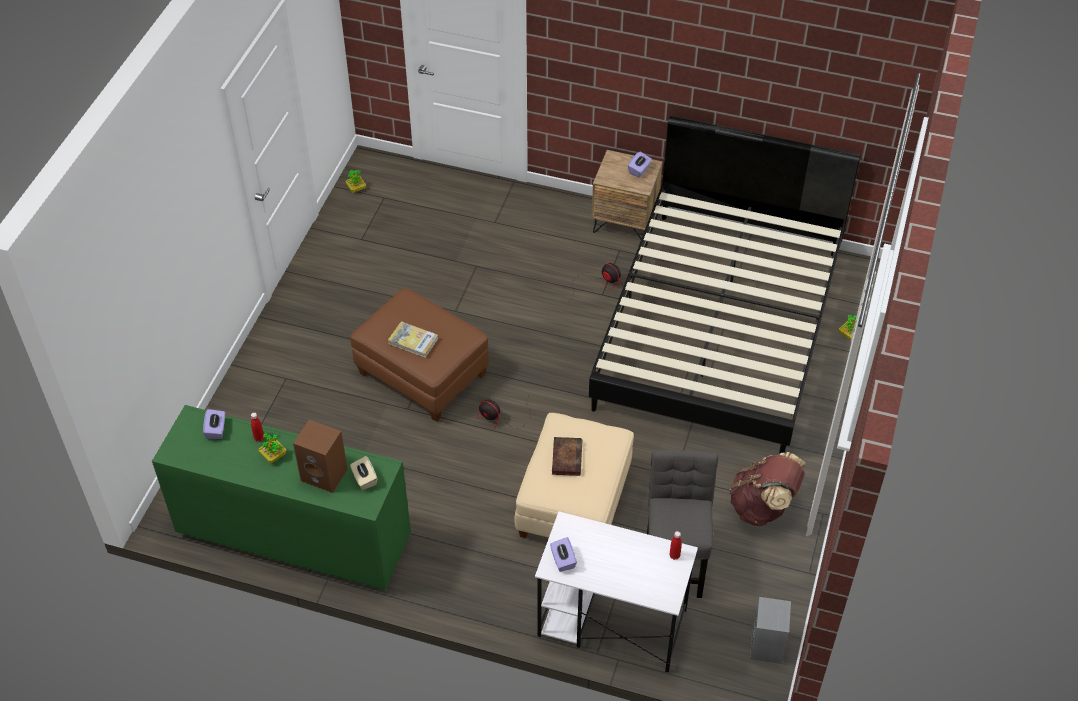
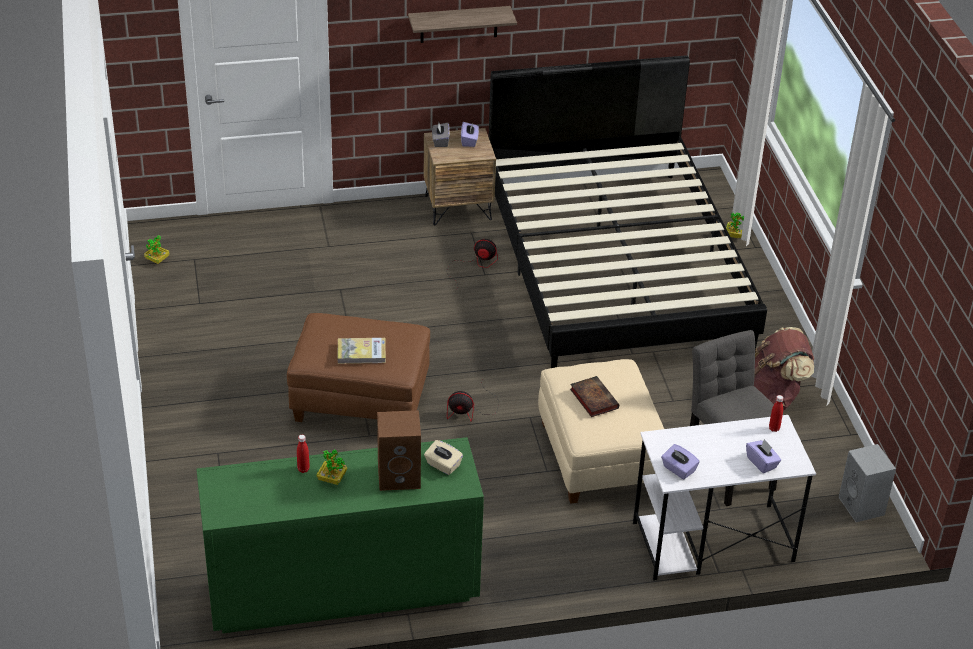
camera: 30 degrees left, 10 degrees down
(216, 430) = (251, 478): purple tissue box -> purple tissue box (762, 463)
(614, 162) = (440, 141): none -> grey tissue box
(643, 67) = (459, 24): none -> shelf

